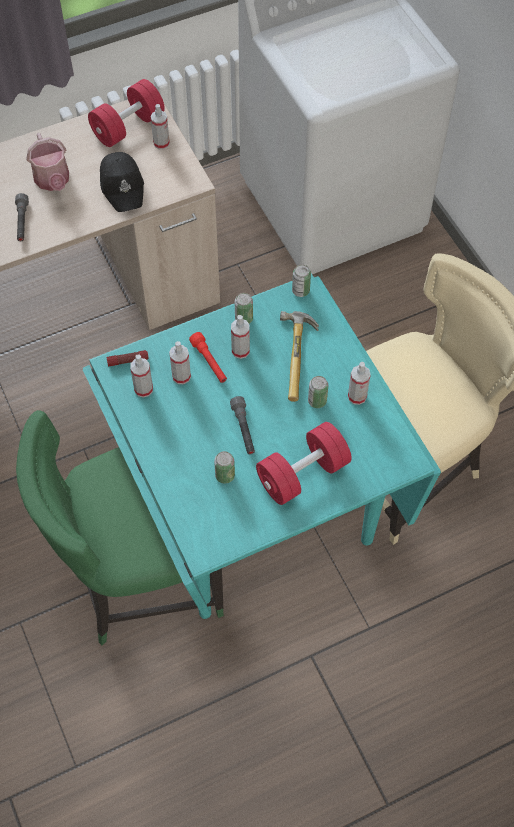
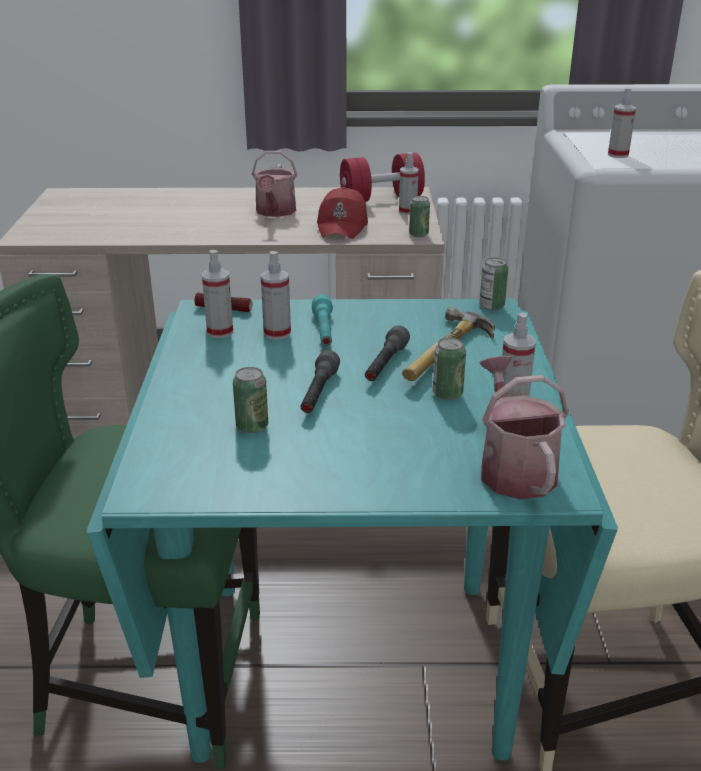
camera: 25 degrees right, 30 degrees down
(22, 222) = (218, 226): grey flashlight -> grey flashlight (385, 364)
(123, 186) = (343, 226): black cap -> red cap
(209, 362) = (324, 331): red flashlight -> turquoise flashlight
(240, 351) = (373, 331): spray bottle -> spray bottle (618, 155)
(244, 319) = (398, 310): can -> can (418, 234)
(302, 474) = (370, 455): red dumbbell -> none
(380, 453) = (514, 468): none -> watering can

